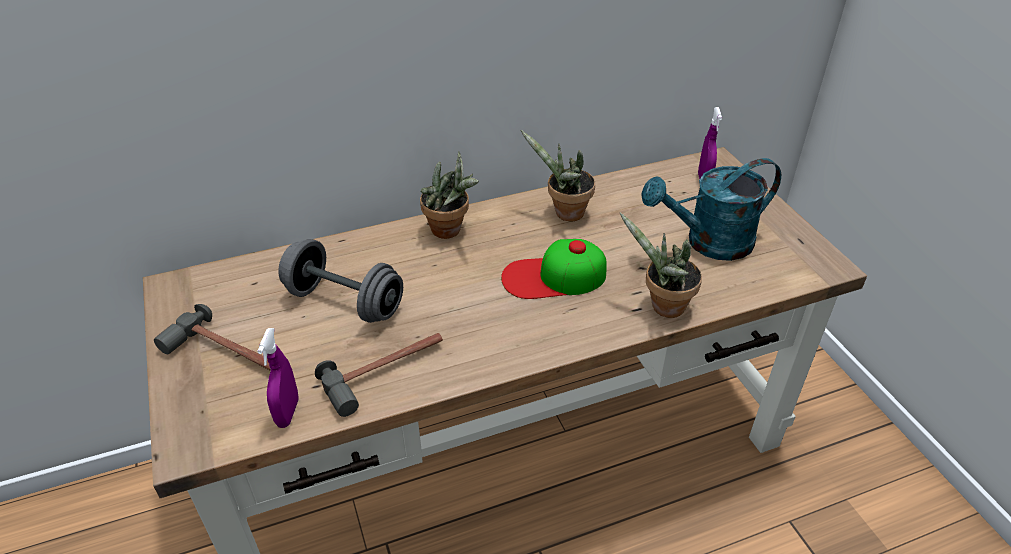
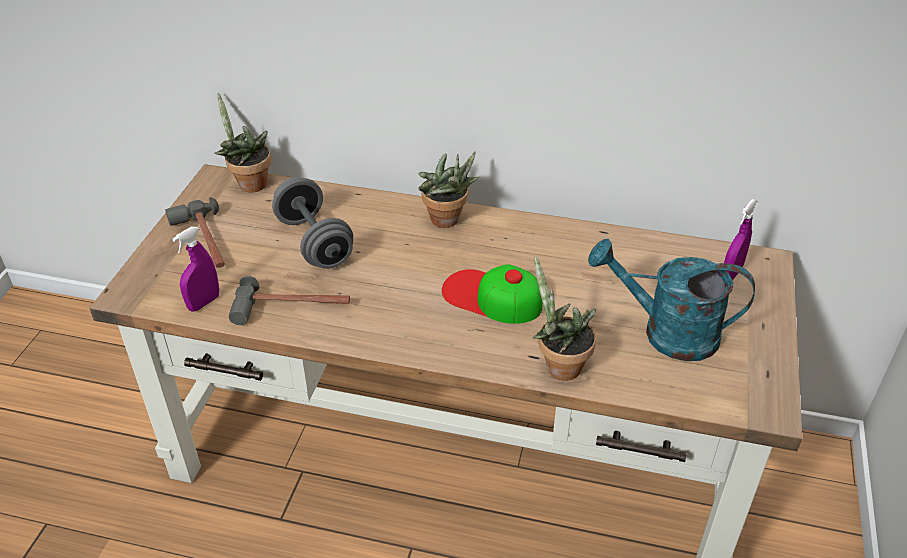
camera: 35 degrees right, 0 degrees up
(565, 213) = (559, 248): potted plant -> potted plant (249, 183)

